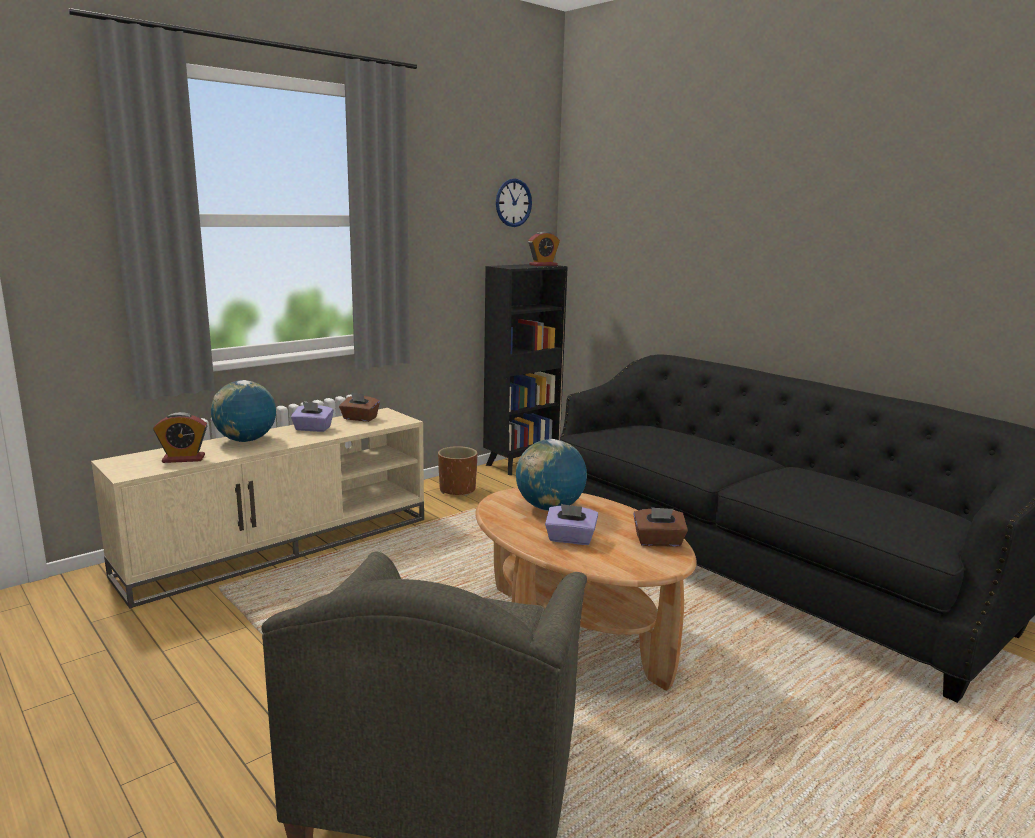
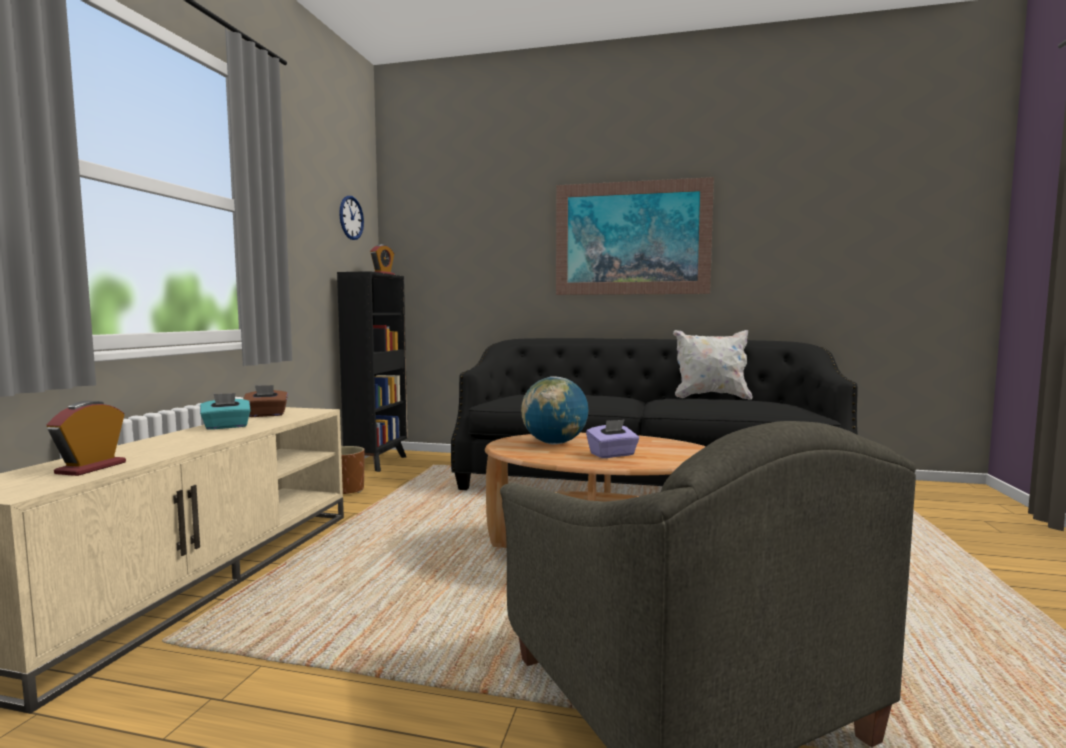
camera: 35 degrees left, 10 degrees down
(183, 459) = (91, 468): alarm clock -> alarm clock turned 150 degrees clockwise
(246, 440) = (155, 444): globe -> none
(312, 429) = (226, 426): purple tissue box -> turquoise tissue box
(658, 542) = (669, 444): brown tissue box -> none
(822, 241) = (631, 238): none -> picture
(865, 481) = (710, 397): none -> white pillow

